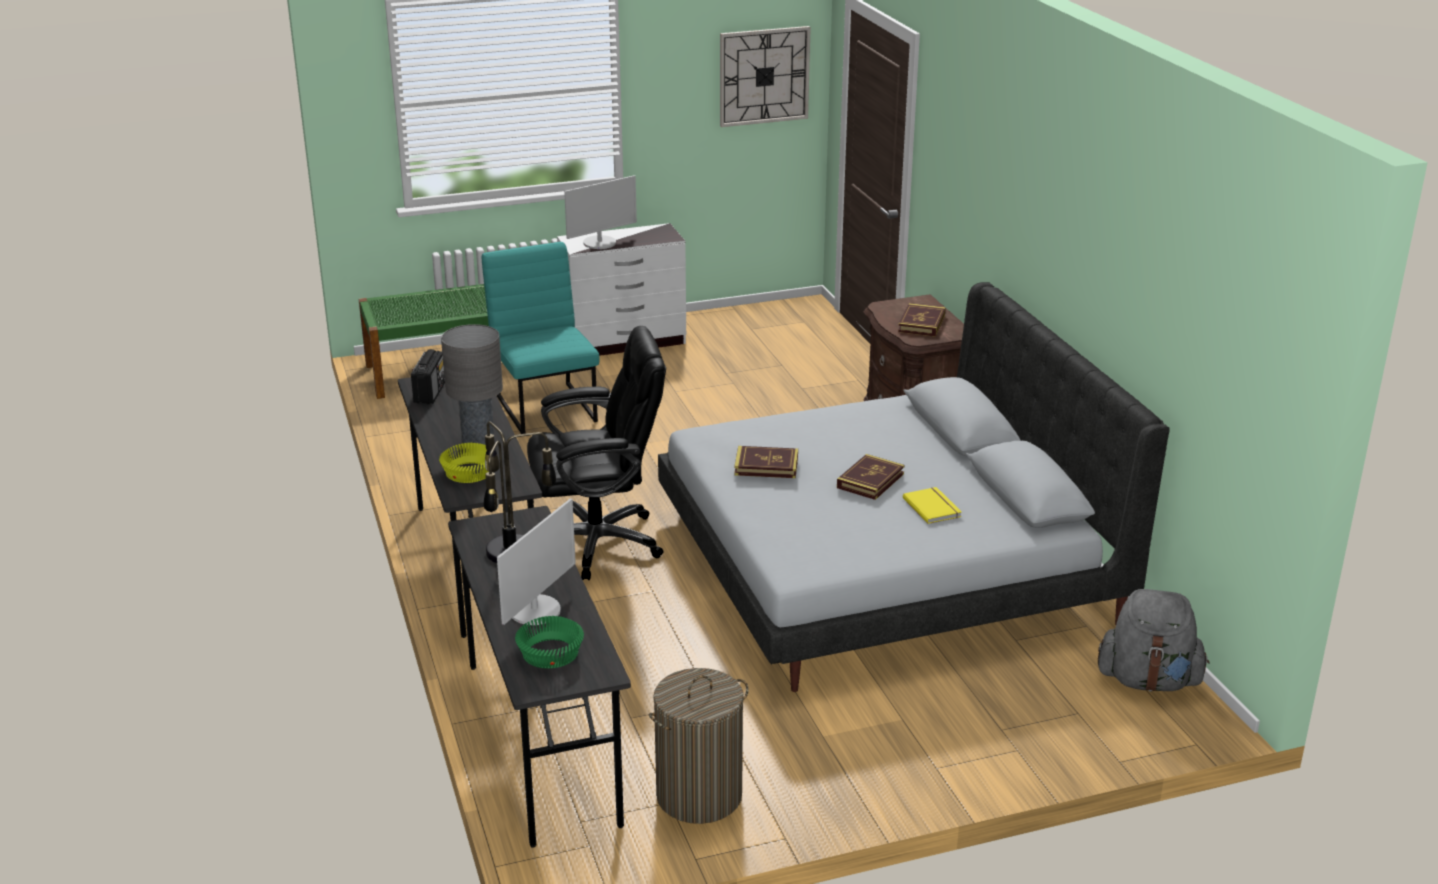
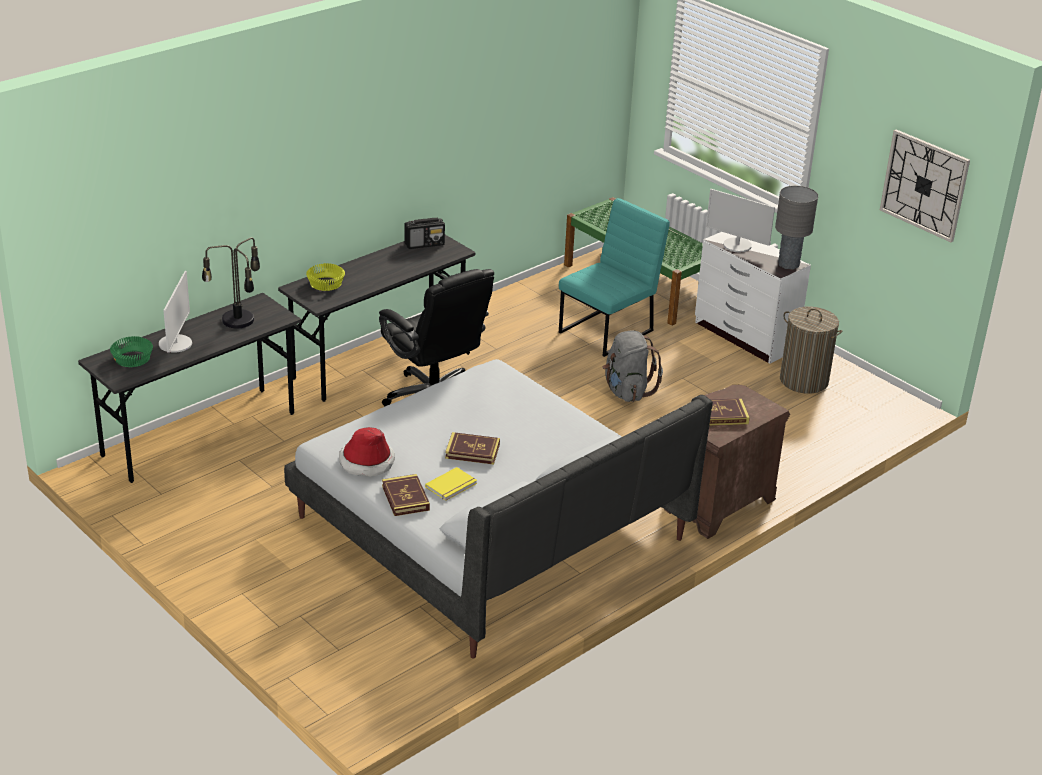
camera: 65 degrees right, 5 degrees up
(478, 443) = (366, 277): grey table lamp -> grey table lamp (788, 264)
(535, 610) = (176, 344): monitor -> monitor turned 90 degrees counterclockwise
(699, 796) = (171, 503): laundry basket -> laundry basket (803, 380)
(766, 466) = (461, 403): book -> book (405, 498)
(853, 551) = (366, 462): none -> hat
(1148, 681) = (400, 681): grey backpack -> grey backpack (627, 391)

